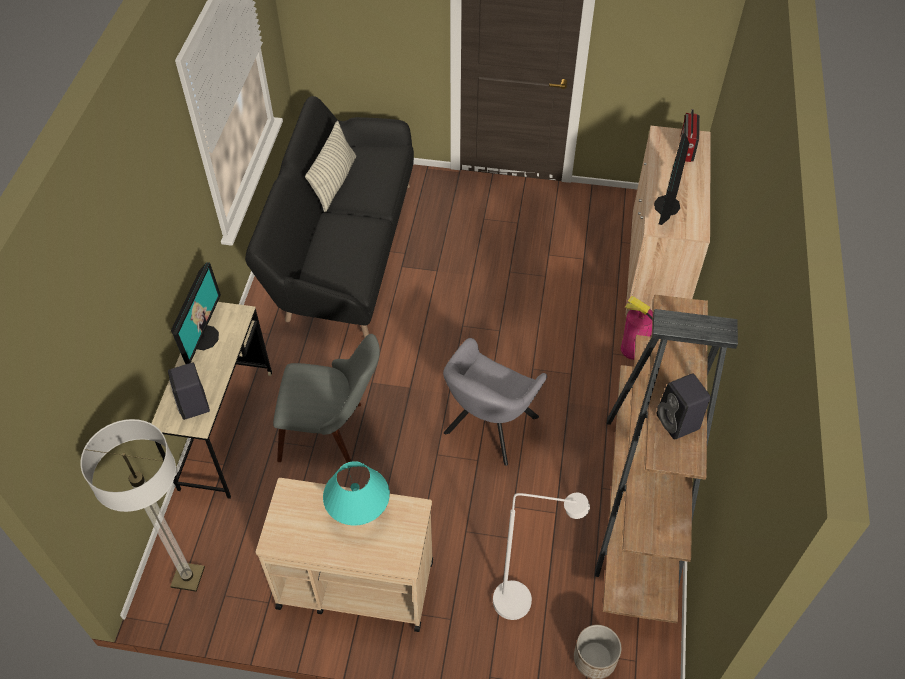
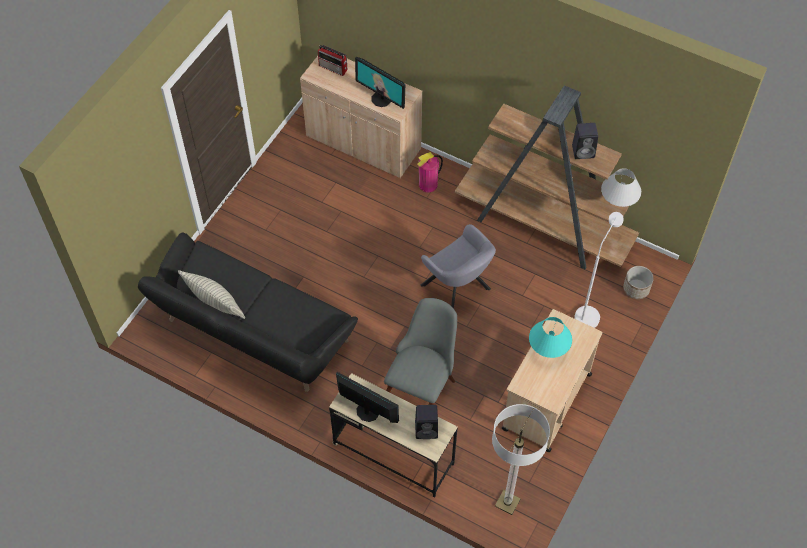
camera: 70 degrees left, 5 degrees up
(664, 538) = (618, 203): none -> white table lamp

